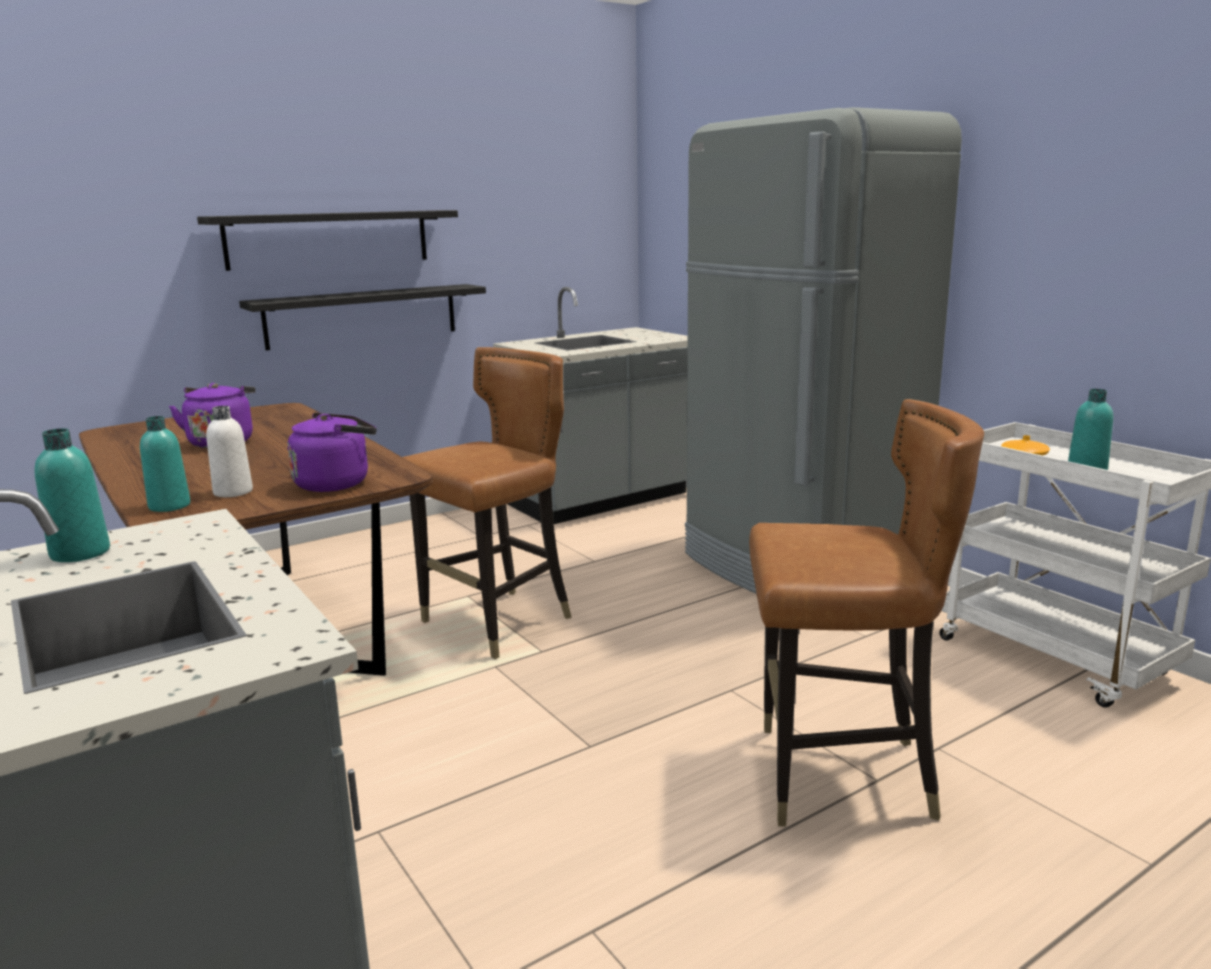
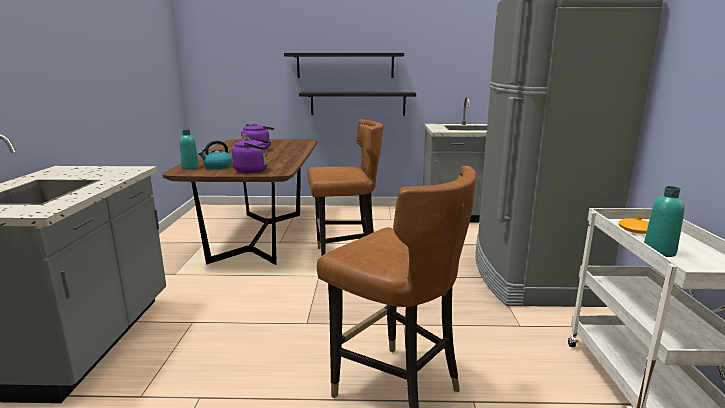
camera: 35 degrees right, 0 degrees up
(80, 553) = (87, 170): turquoise bottle -> none
(233, 492) = (217, 167): white bottle -> kettle

